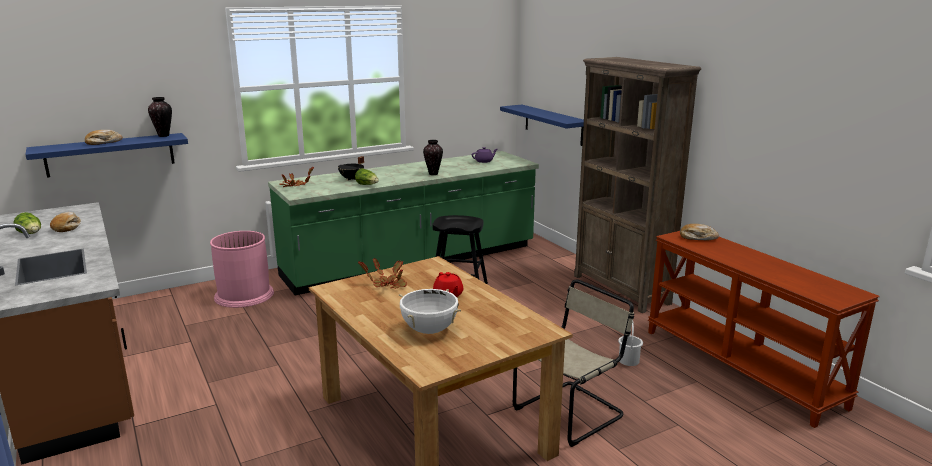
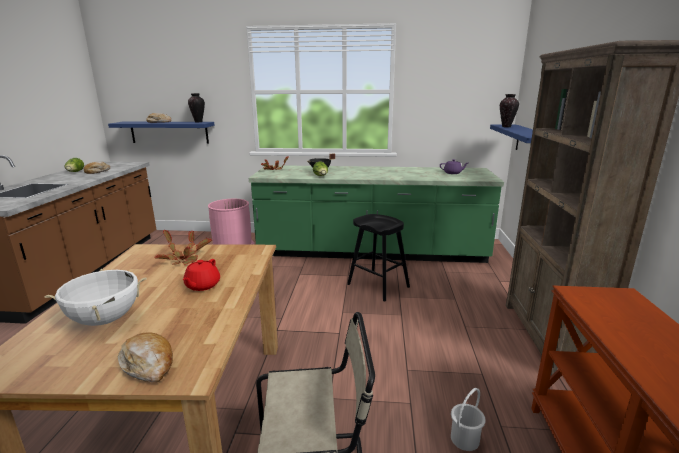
camera: 35 degrees right, 0 degrees up
(433, 174) = (388, 176): vase -> vase (506, 126)
(697, 237) = (620, 305): bread -> bread (148, 364)

